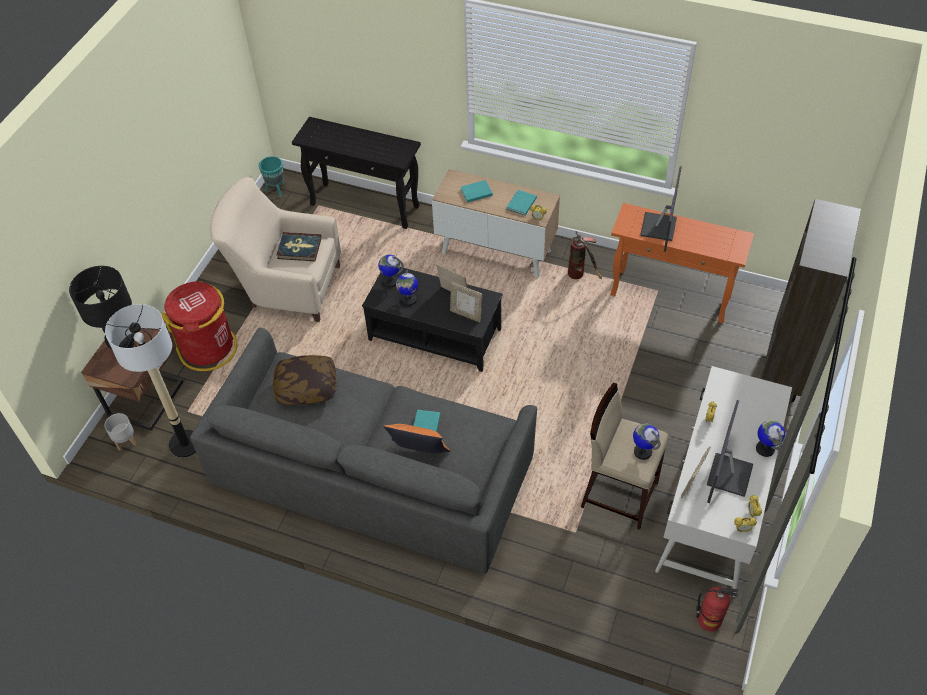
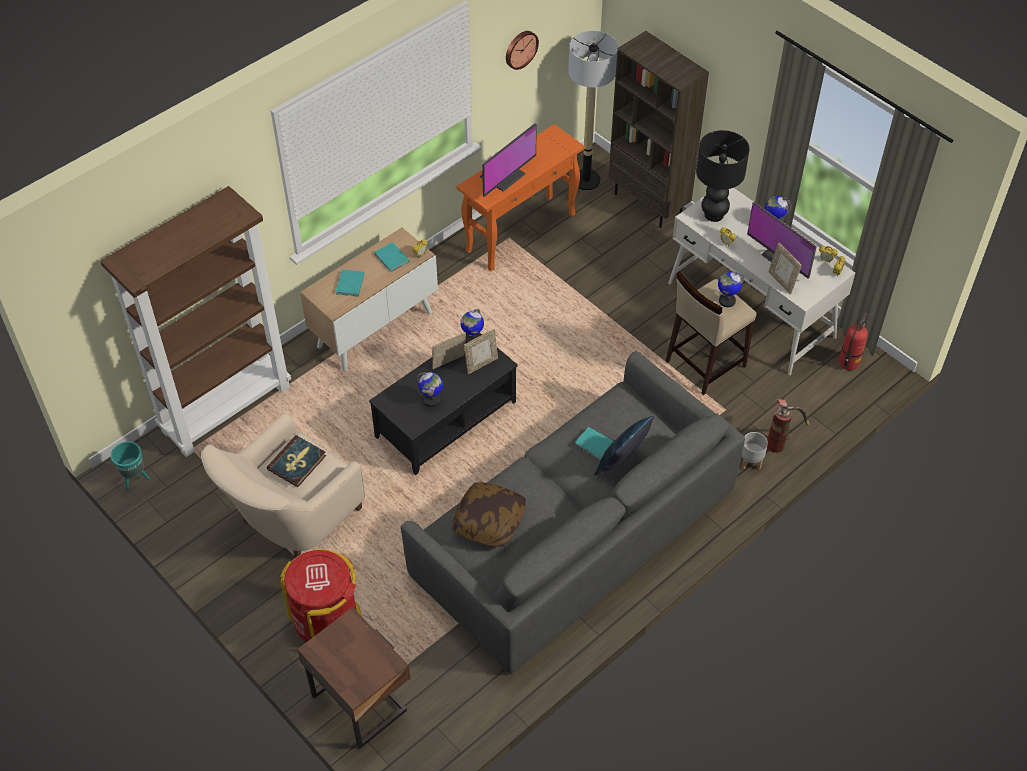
camera: 65 degrees left, 0 degrees up
(123, 346) = (343, 657): black table lamp -> black table lamp (714, 214)
(125, 441) = (404, 741): grey planter -> grey planter (750, 462)
(185, 444) = (444, 683): floor lamp -> floor lamp (586, 180)
(365, 206) = (226, 408): black console table -> brown bookcase
(391, 281) = (397, 405): globe -> globe (472, 339)
(418, 454) = (622, 462): orange pillow -> blue pillow
(581, 276) = (453, 281): fire extinguisher -> fire extinguisher (780, 441)
(659, 227) = (503, 176): monitor -> monitor turned 90 degrees clockwise
(751, 138) = (520, 49): none -> wall clock

